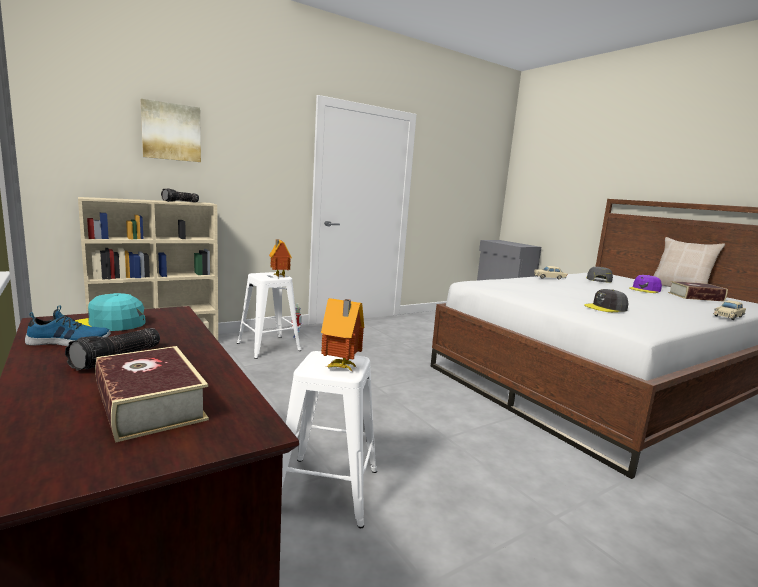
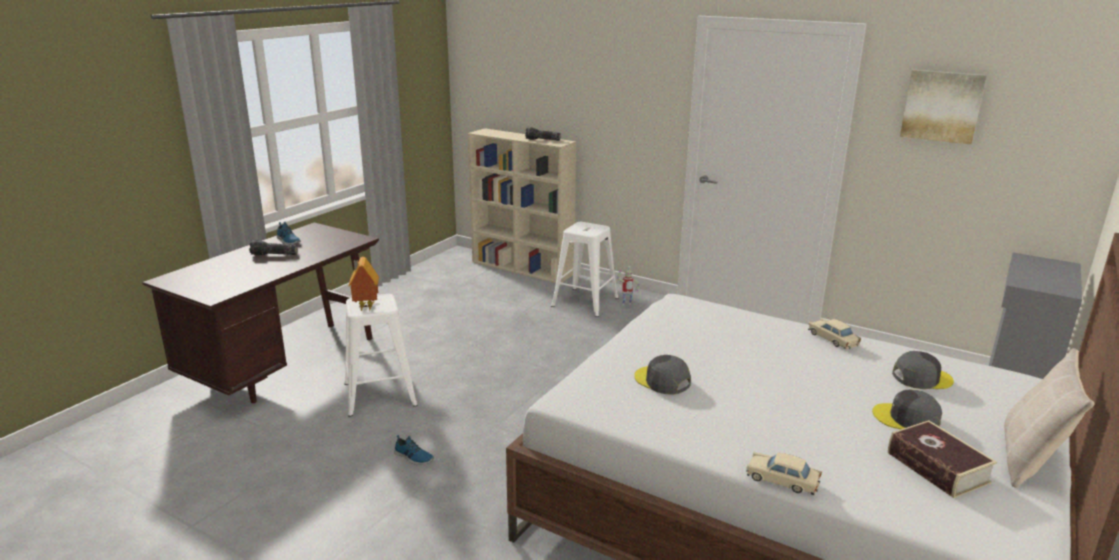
camera: 65 degrees right, 10 degrees up
(109, 324) = (321, 237): turquoise cap -> none
(150, 404) = (228, 275): book -> none
(171, 132) = (549, 71): picture -> picture (942, 106)
(279, 276) = (588, 231): toy house -> none
(483, 498) = (413, 457): none -> shoe
(645, 289) = (906, 418): purple cap -> grey cap

